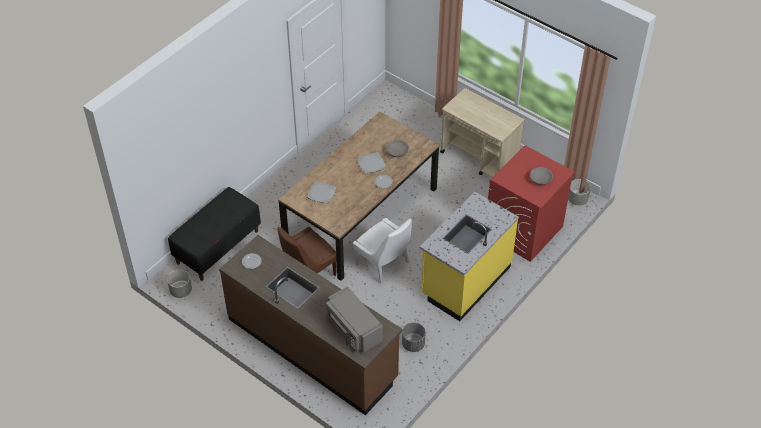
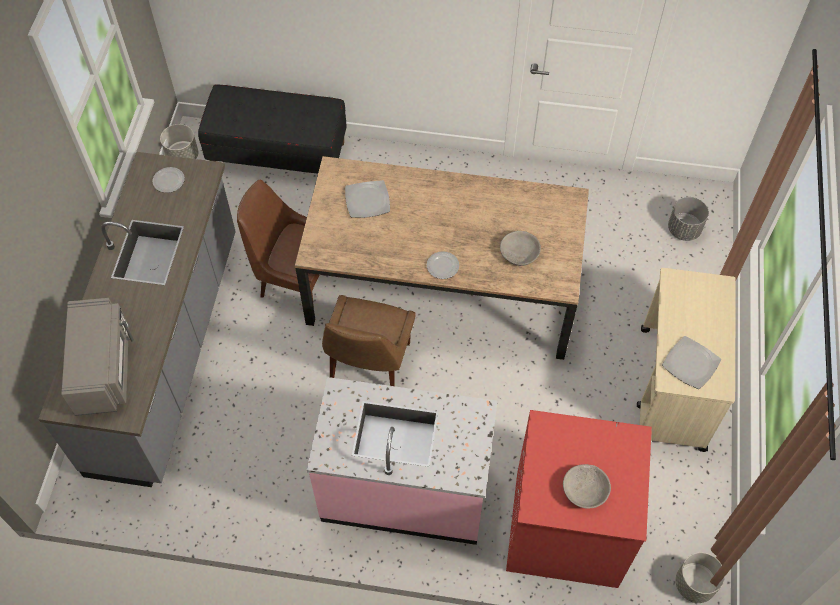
camera: 60 degrees right, 10 degrees up
(312, 348) = (167, 351): brown counter -> grey counter
(353, 330) = (104, 368): grey microwave -> grey microwave turned 150 degrees clockwise
(371, 164) = (469, 232): plate -> plate (690, 363)
(384, 264) = (369, 363): white chair -> brown chair
(413, 344) = (242, 477): grey planter -> grey planter (684, 230)
(465, 281) = (405, 490): yellow counter -> pink counter

